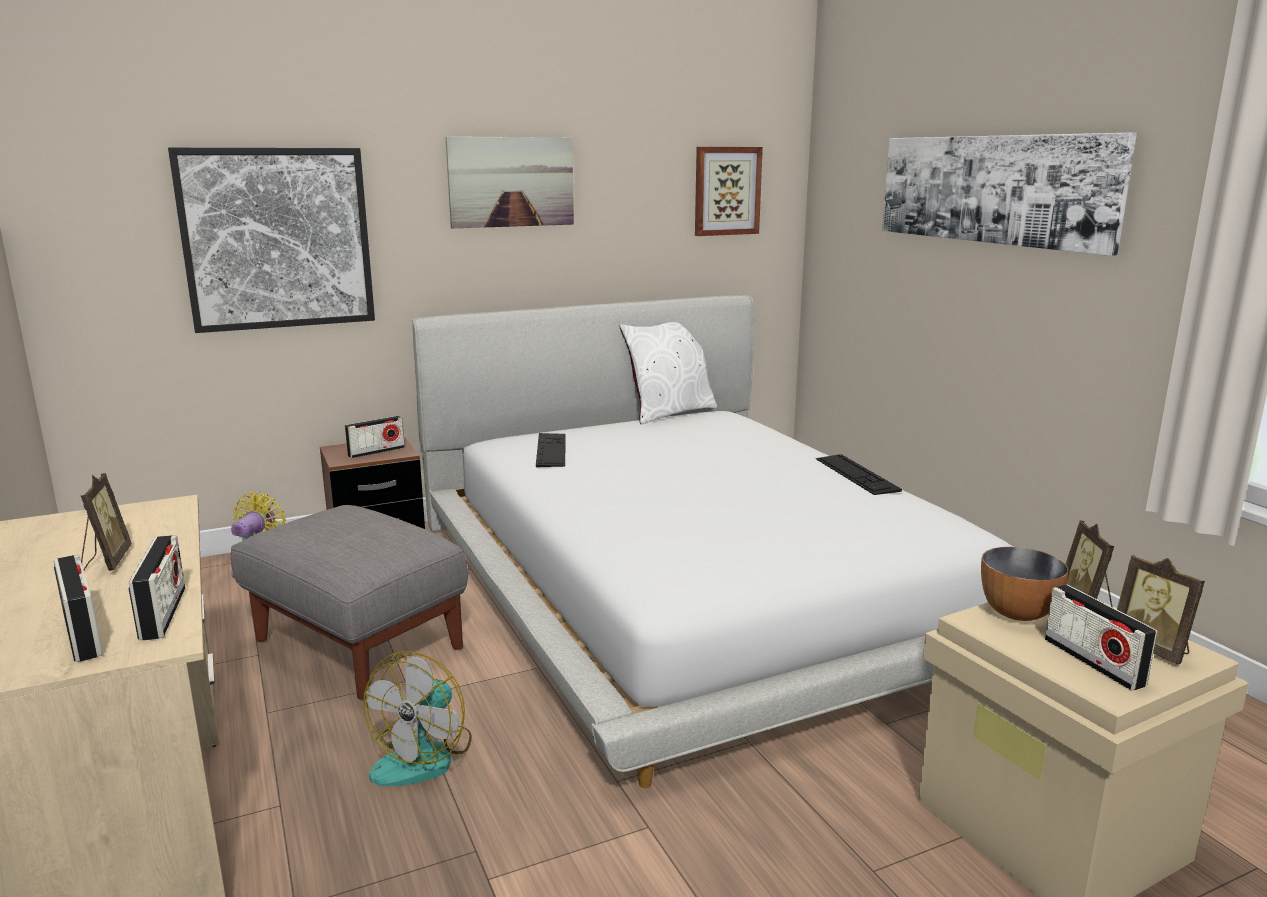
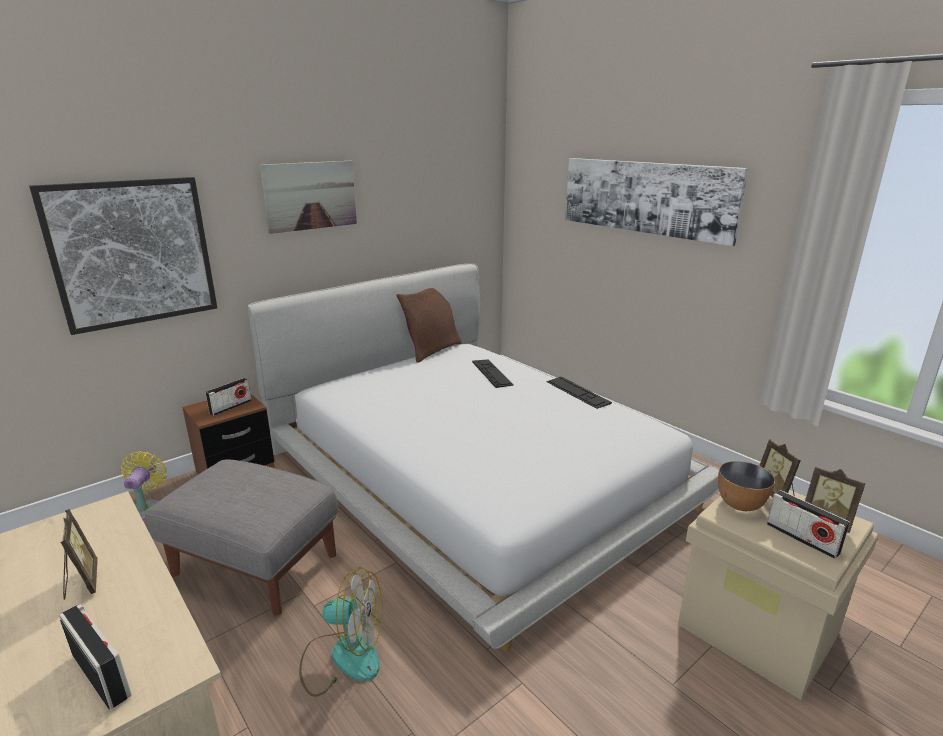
camera: 15 degrees left, 5 degrees up
(163, 613) = (163, 634): radio -> none
(424, 756) = (343, 657): fan -> fan turned 90 degrees counterclockwise
(551, 450) = (366, 393): keyboard -> keyboard (492, 373)
(669, 413) = (431, 350): white pillow -> brown pillow
(726, 191) = (455, 192): picture -> none

